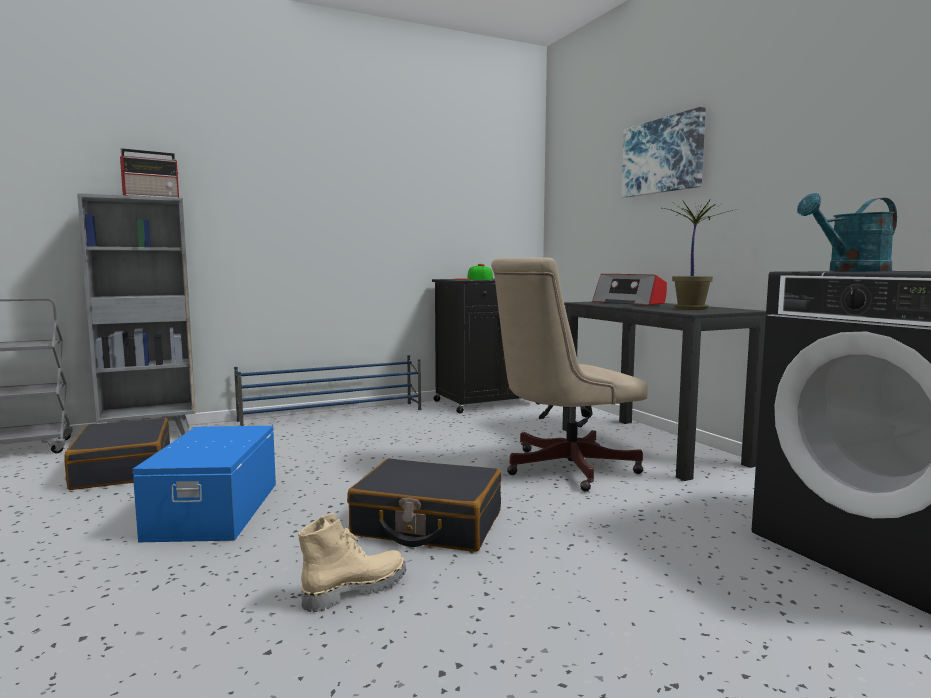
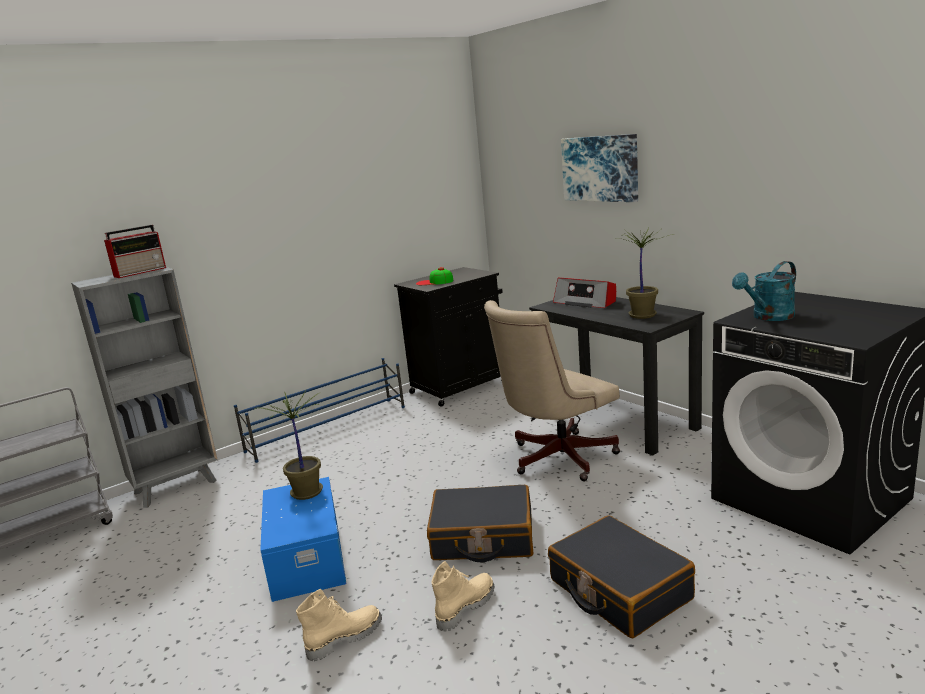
camera: 10 degrees left, 10 degrees up
(122, 469) = (188, 530): black suitcase -> black suitcase (619, 590)
(181, 594) = (344, 638): none -> beige boot
(235, 433) = (306, 492): none -> potted plant

